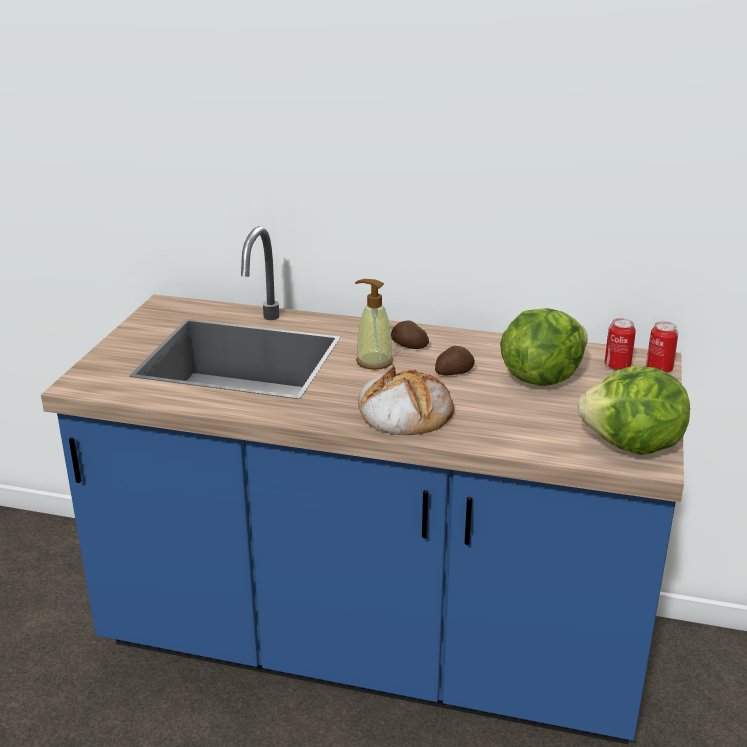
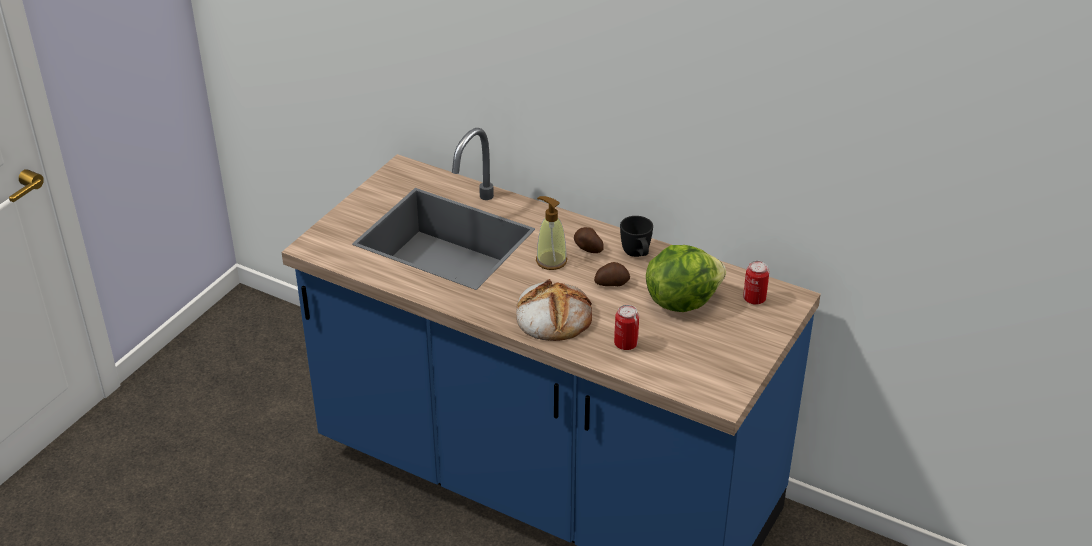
camera: 15 degrees right, 10 degrees up
(467, 345) = (637, 255): none -> black mug
(632, 447) = (715, 382): lettuce -> none
(659, 369) = (788, 308): can -> can (625, 344)

